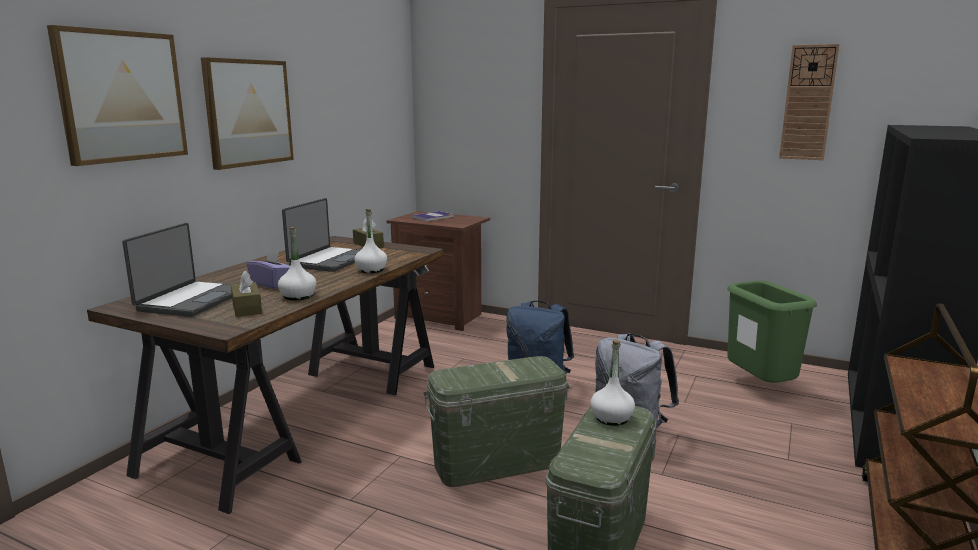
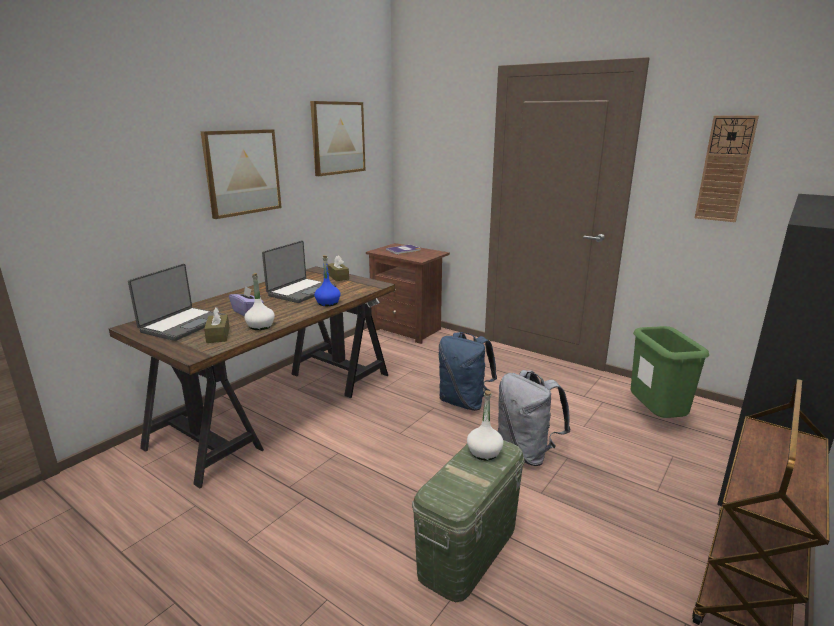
camera: 10 degrees right, 5 degrees up
(121, 96) = (134, 166): picture -> picture (337, 138)
(371, 270) = (328, 303): white bottle -> blue bottle
(497, 462) = (410, 466): green storage box -> none

